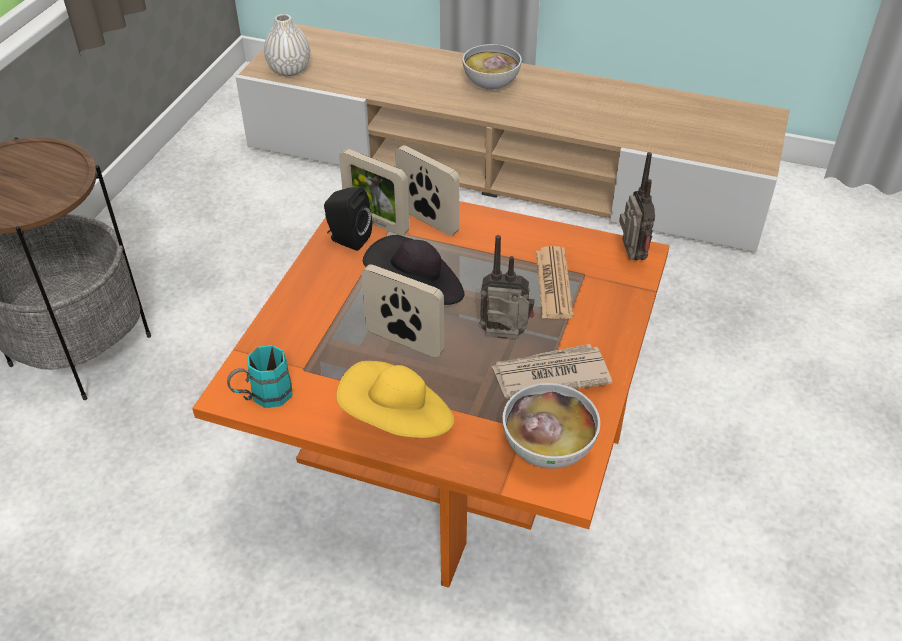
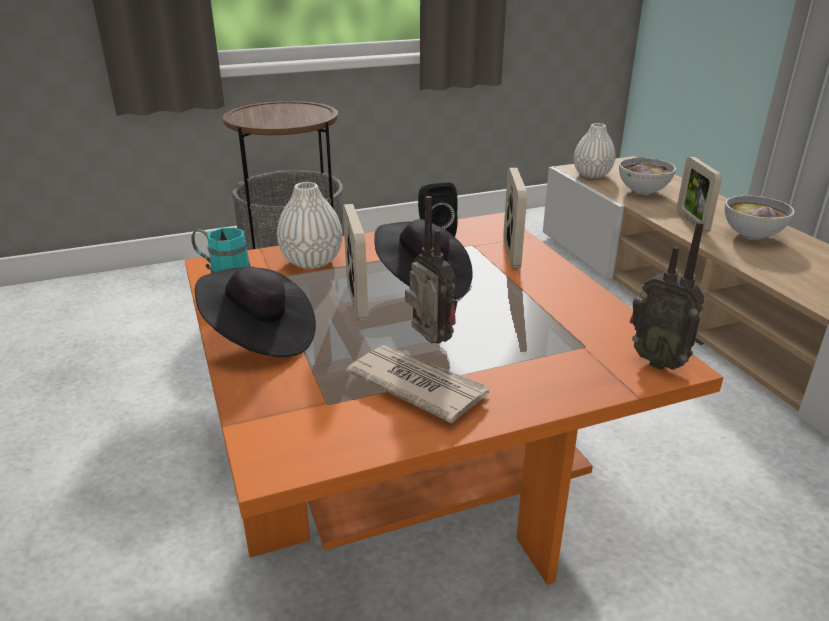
camera: 50 degrees right, 15 degrees down
(304, 331) = (312, 261): none -> white vase
(376, 222) = (471, 237): picture frame -> picture frame (692, 222)
(398, 421) = (260, 336): yellow hat -> black hat
(548, 449) = (314, 428): bowl -> bowl (643, 192)
(553, 284) = (541, 336): newspaper -> none
(630, 257) = (658, 361): radio -> radio turned 90 degrees clockwise

